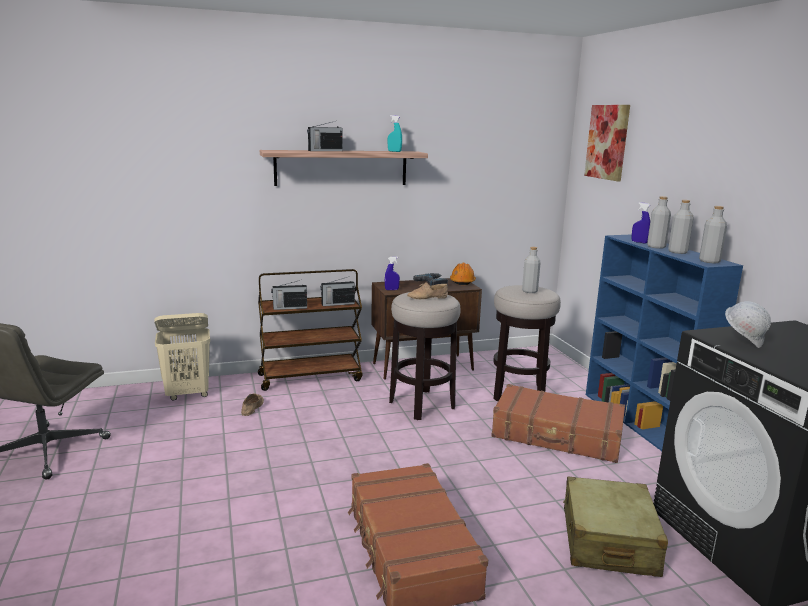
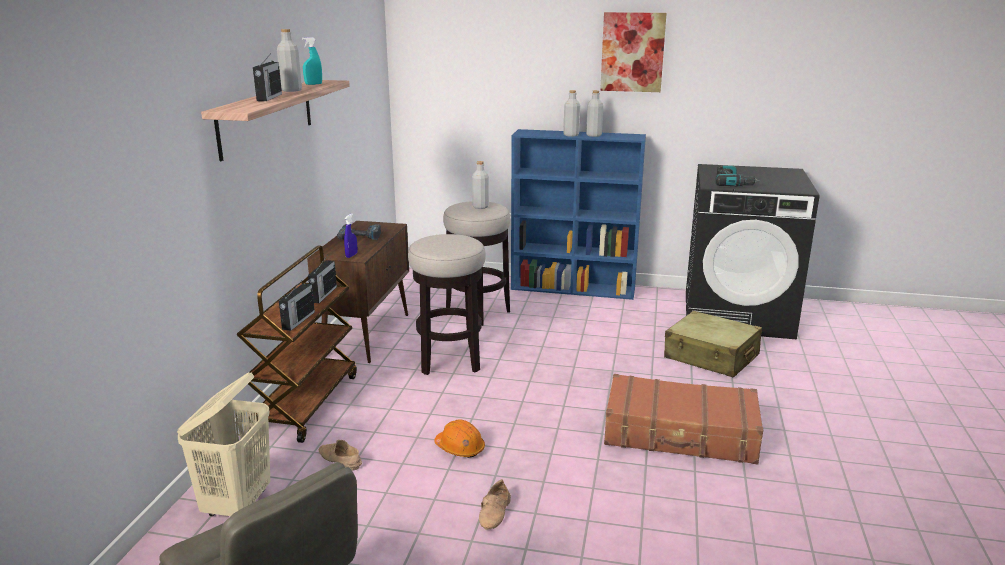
camera: 60 degrees left, 5 degrees up
(427, 297) = (449, 242): beige shoe -> beige shoe (496, 512)
(462, 281) = (372, 224): orange hard hat -> orange hard hat (460, 448)
(557, 436) = (564, 323): brown suitcase -> none
(607, 142) = (451, 43): picture -> picture (632, 52)
(639, 242) = (550, 134): blue spray bottle -> none
(709, 261) = (629, 136): grey bottle -> grey bottle (291, 90)
(743, 342) = (733, 183): white hard hat -> power drill

